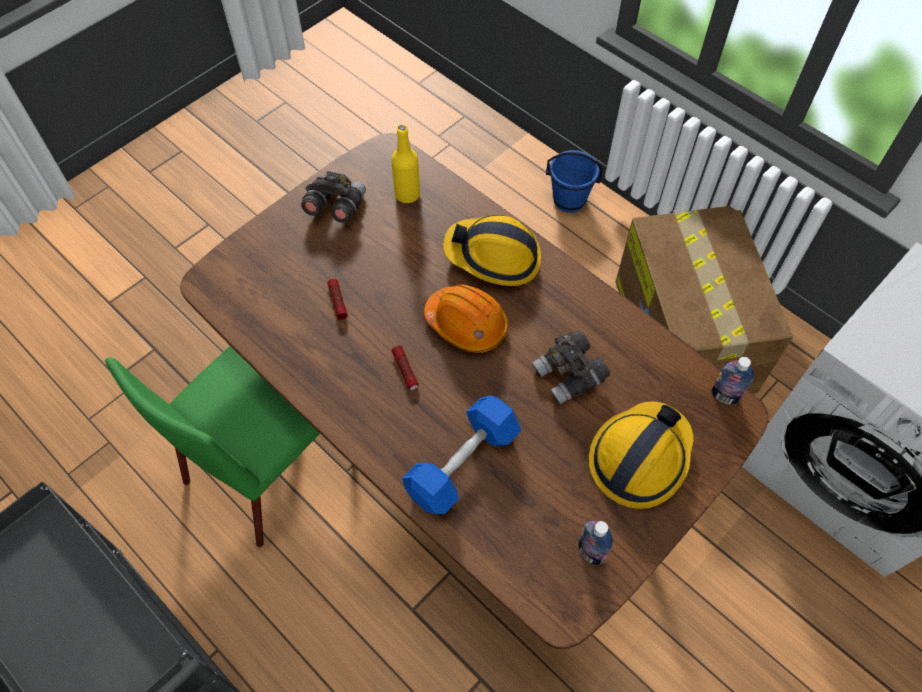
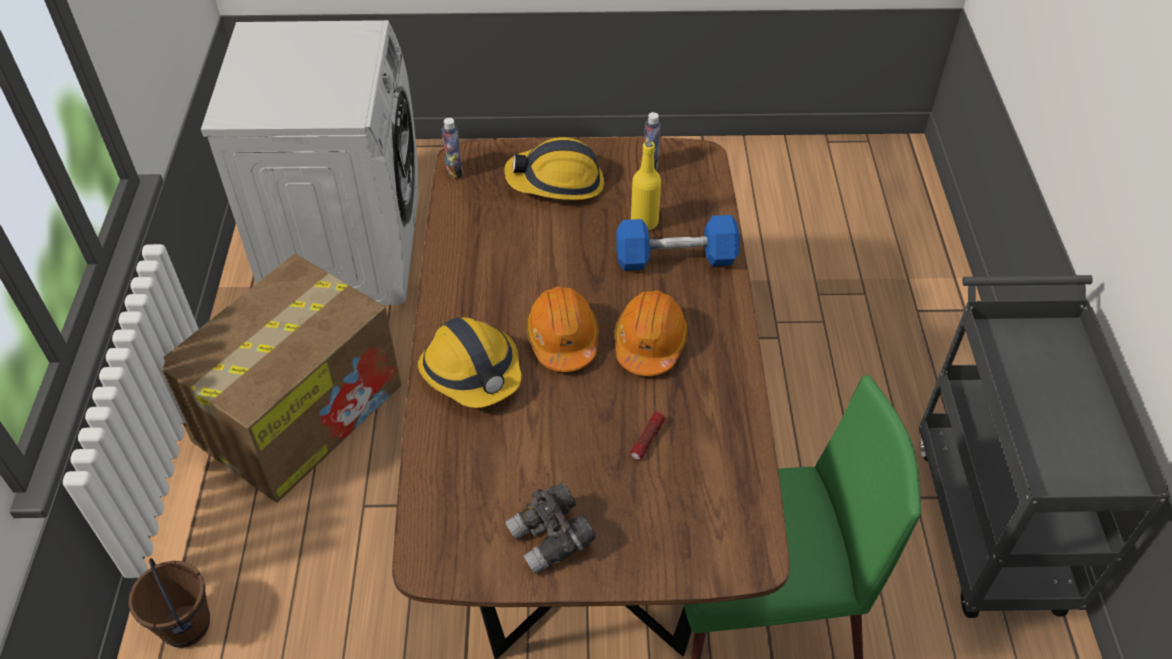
camera: 135 degrees left, 10 degrees down
(405, 370) = (650, 343): flashlight -> orange hard hat
(407, 194) = (469, 493): yellow bottle -> yellow bottle (644, 222)
(569, 200) = (185, 626): blue bucket -> brown bucket
(569, 376) = (535, 252): grey binoculars -> none

